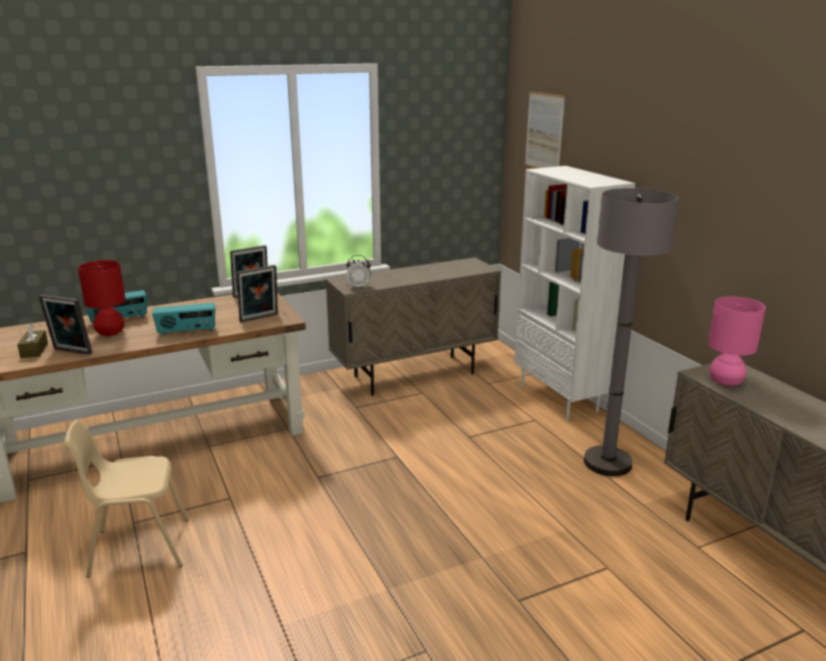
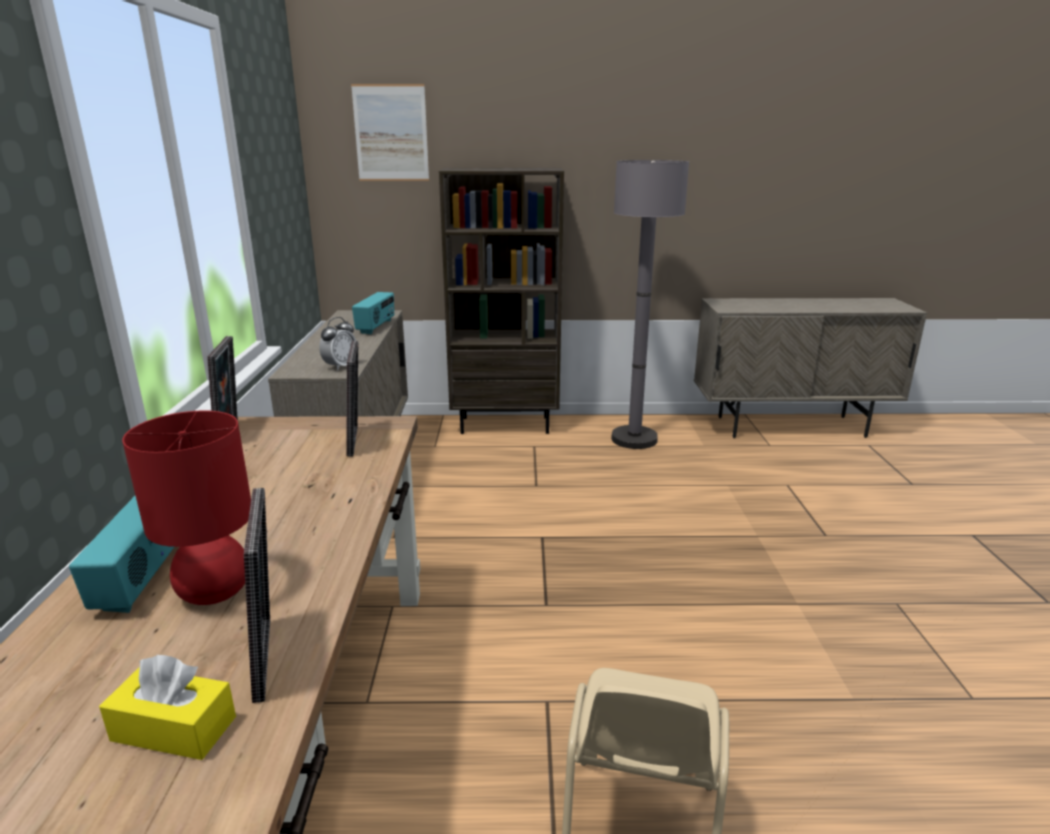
camera: 65 degrees left, 0 degrees up
(34, 350) = (174, 728): brown tissue box -> yellow tissue box
(71, 352) = (270, 657): picture frame -> picture frame turned 60 degrees counterclockwise
(187, 332) = (335, 504): radio -> radio (376, 327)
(559, 399) = (506, 425): white bookcase -> brown bookcase
(725, 382) = (746, 307): pink table lamp -> none

